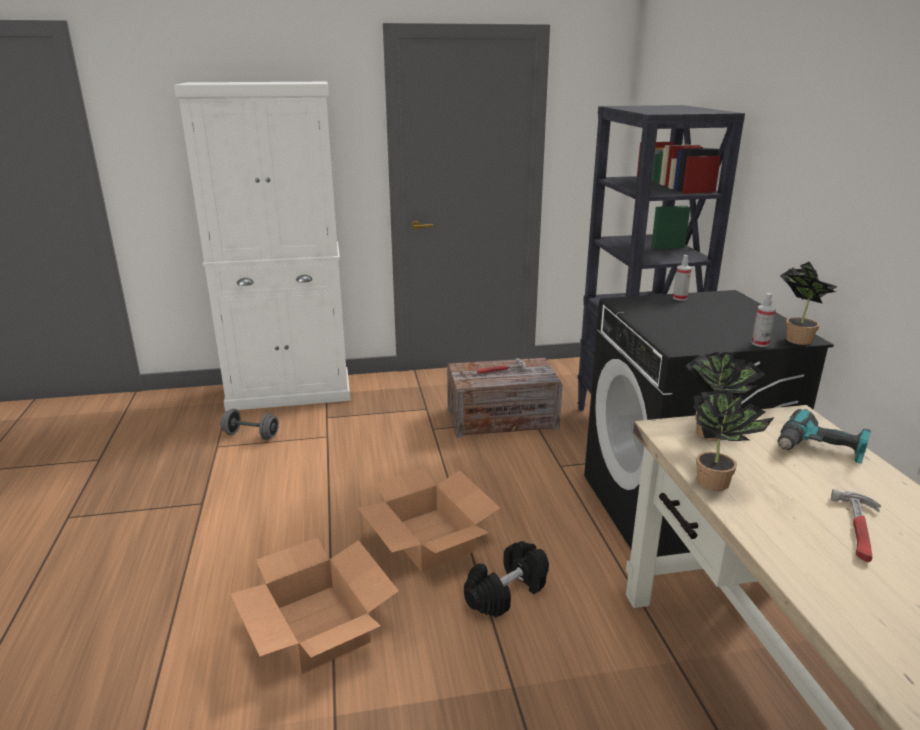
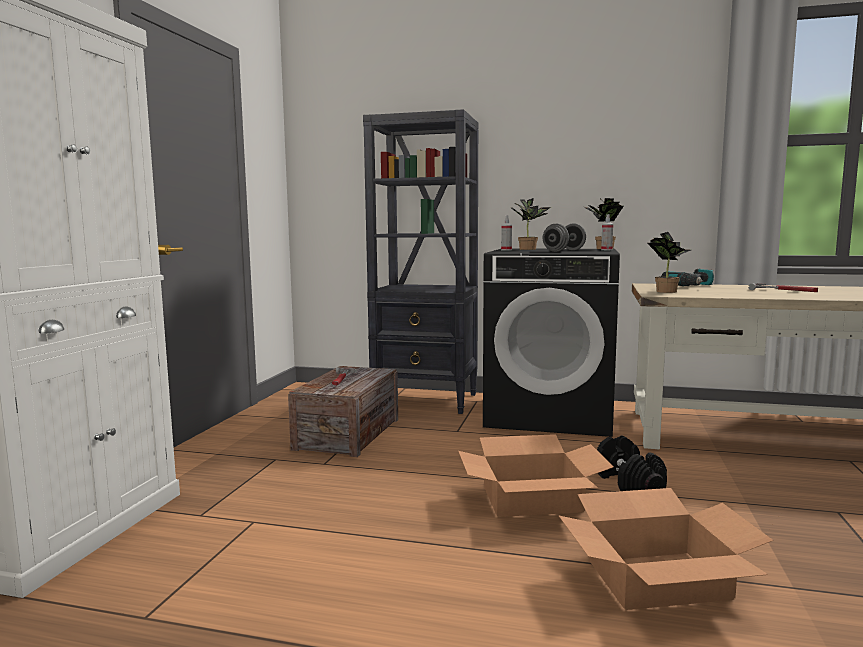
camera: 65 degrees left, 15 degrees down
(251, 435) = (158, 579): grey dumbbell -> grey dumbbell (564, 251)
(718, 482) = (733, 295): potted plant -> potted plant (529, 249)

